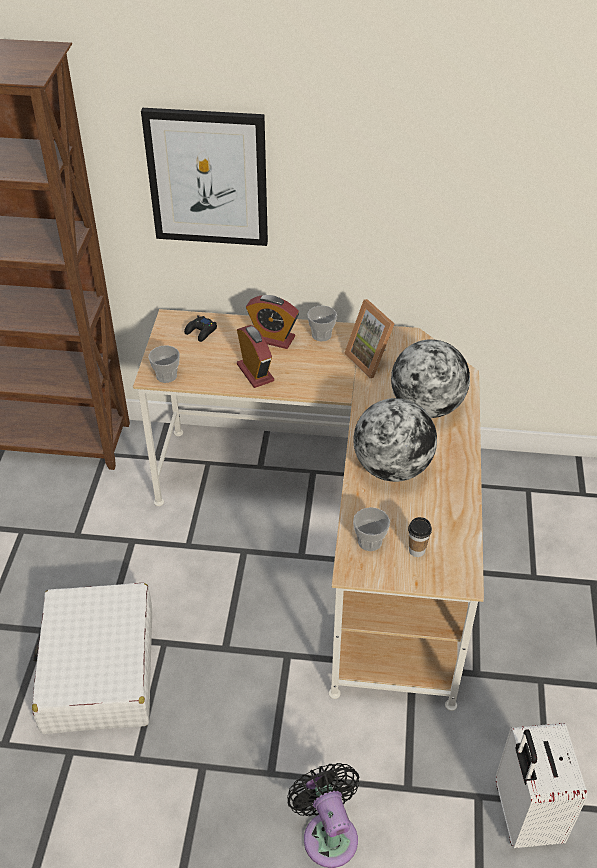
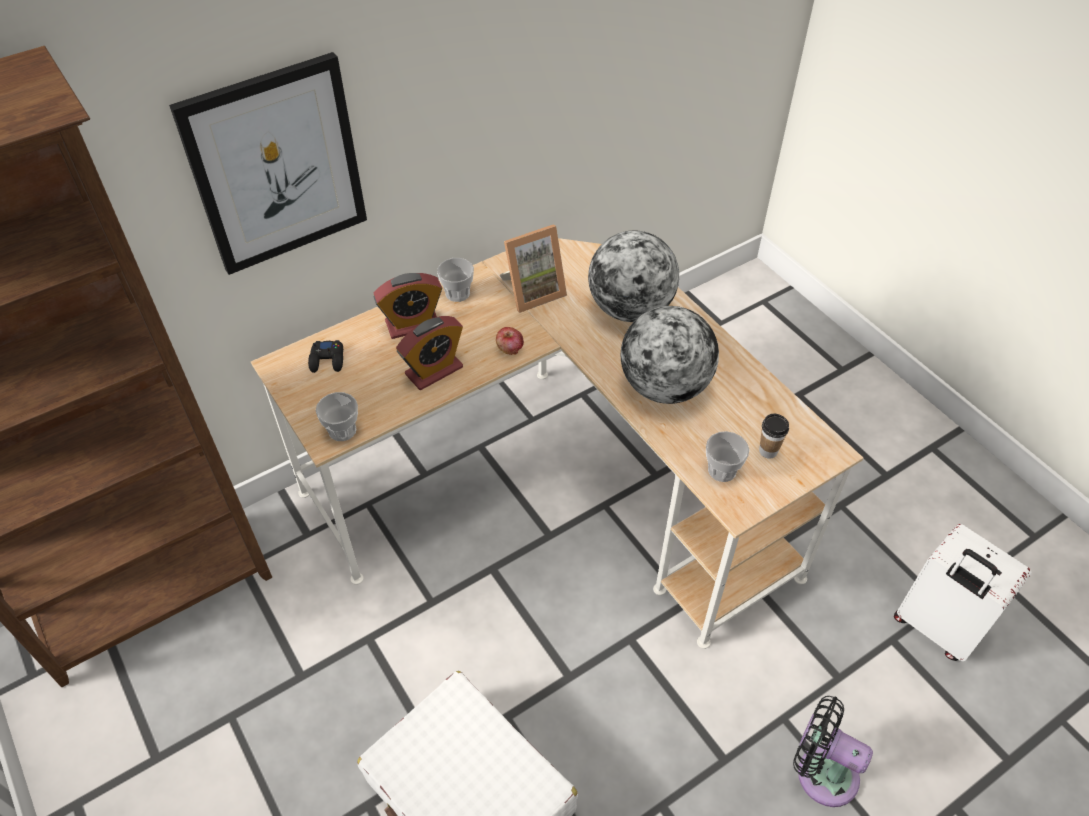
camera: 40 degrees left, 5 degrees up
(255, 373) = (434, 371): alarm clock -> alarm clock turned 120 degrees clockwise
(316, 386) = (509, 349): none -> apple
(372, 360) = (532, 291): picture frame -> picture frame turned 45 degrees counterclockwise

